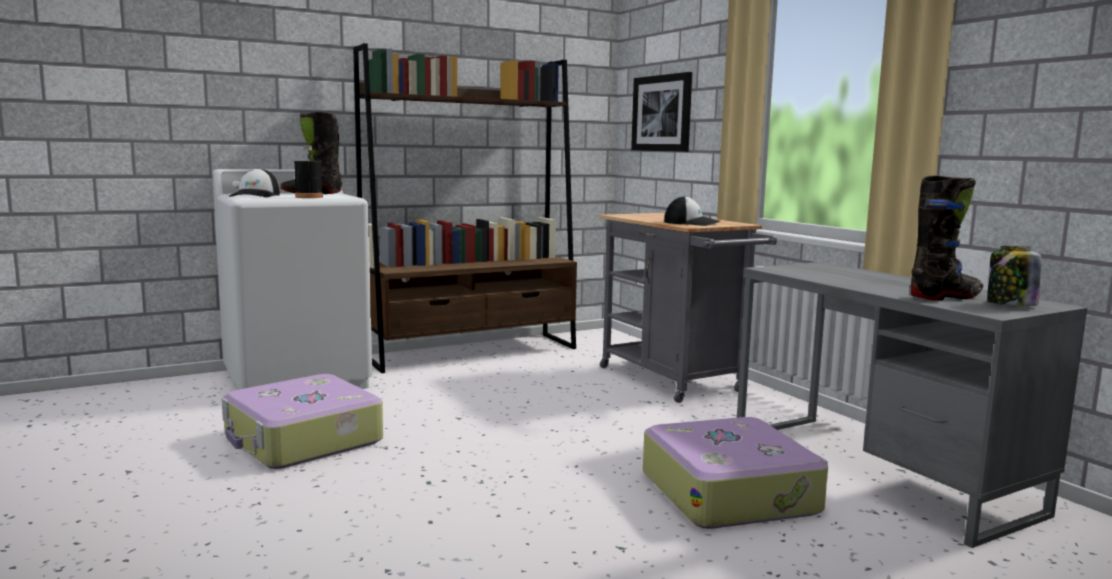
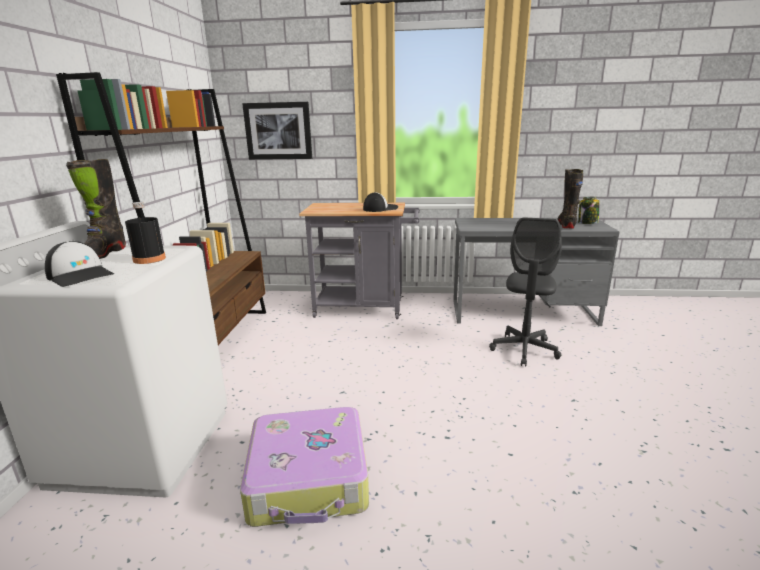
camera: 55 degrees left, 10 degrees up
(730, 492) = (524, 350): suitcase -> grey office chair

